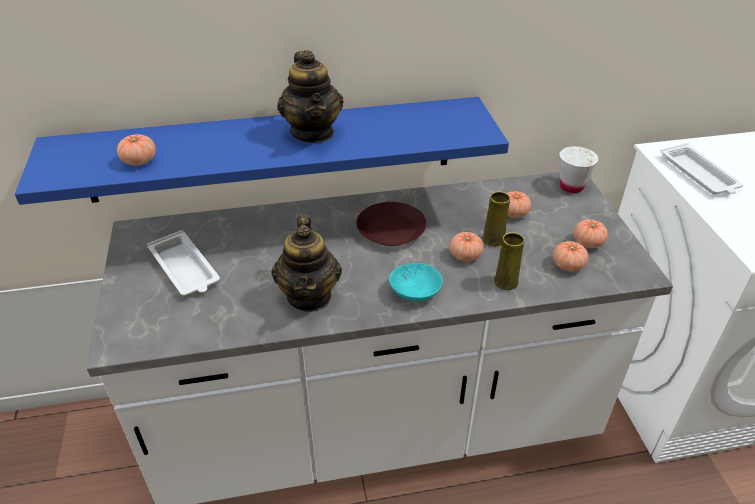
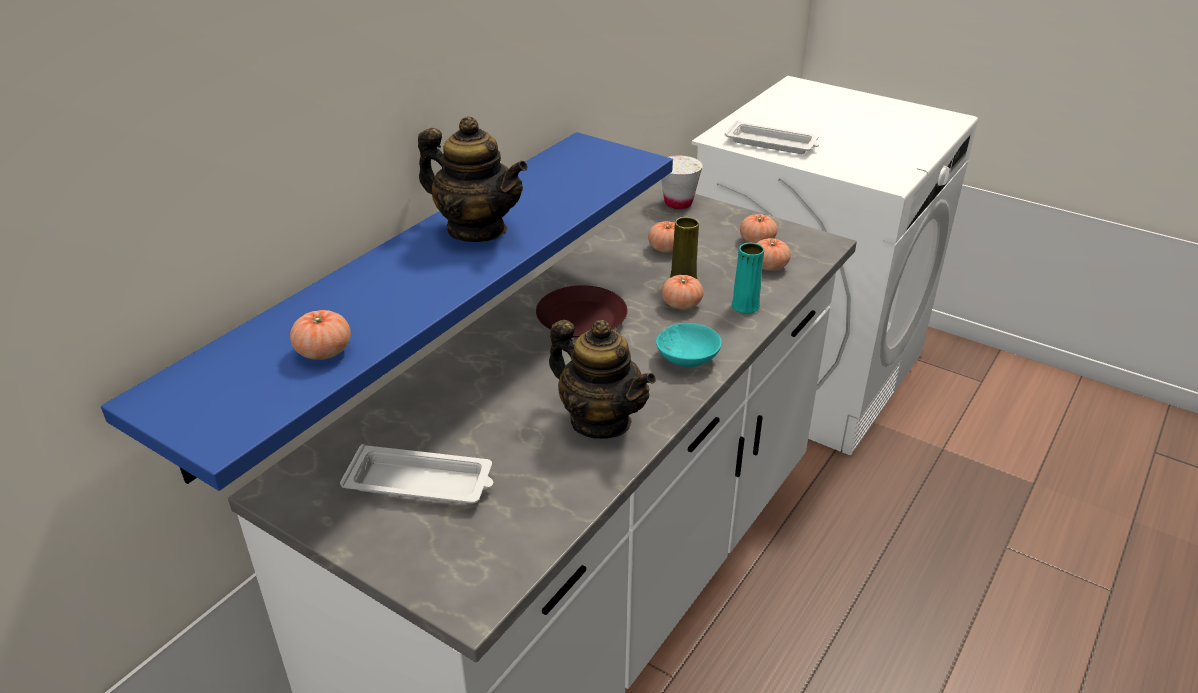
camera: 45 degrees left, 5 degrees down
(506, 282) = (745, 306): yellow vase -> turquoise vase

